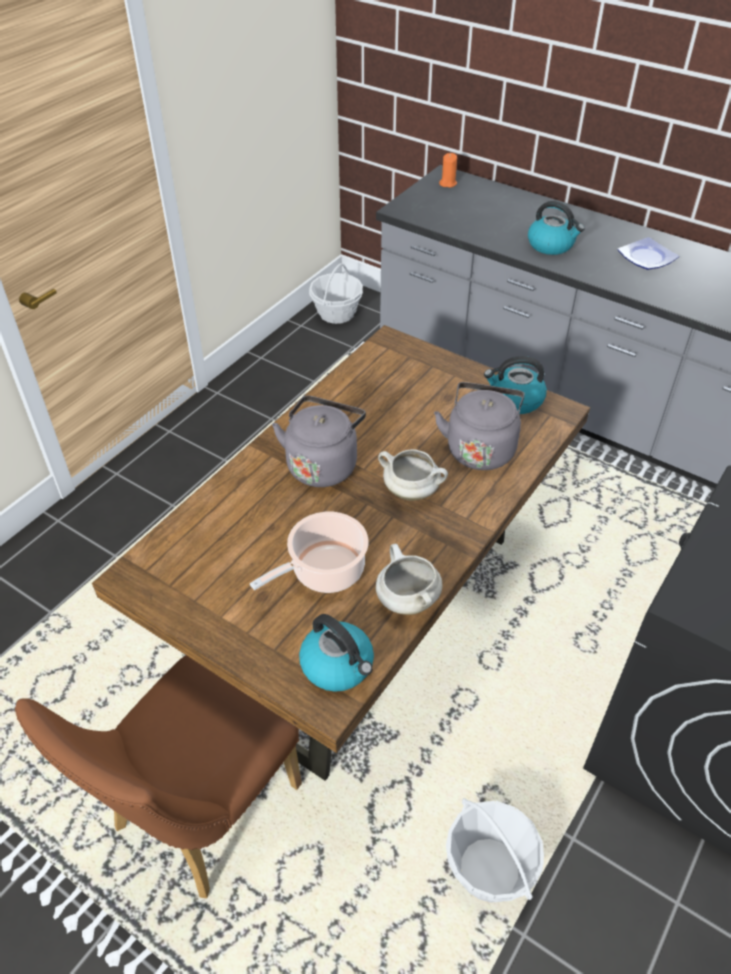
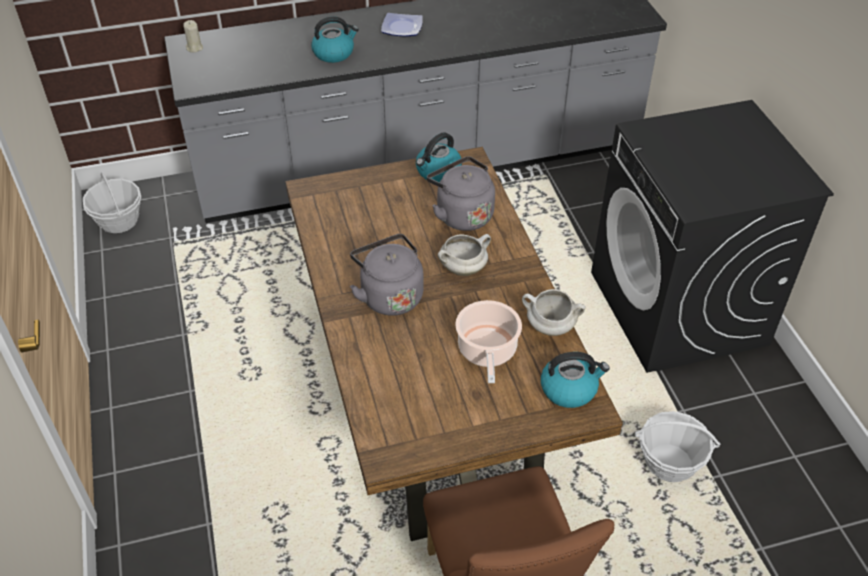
camera: 50 degrees left, 0 degrees up
(447, 183) = (194, 48): orange candle -> beige candle

